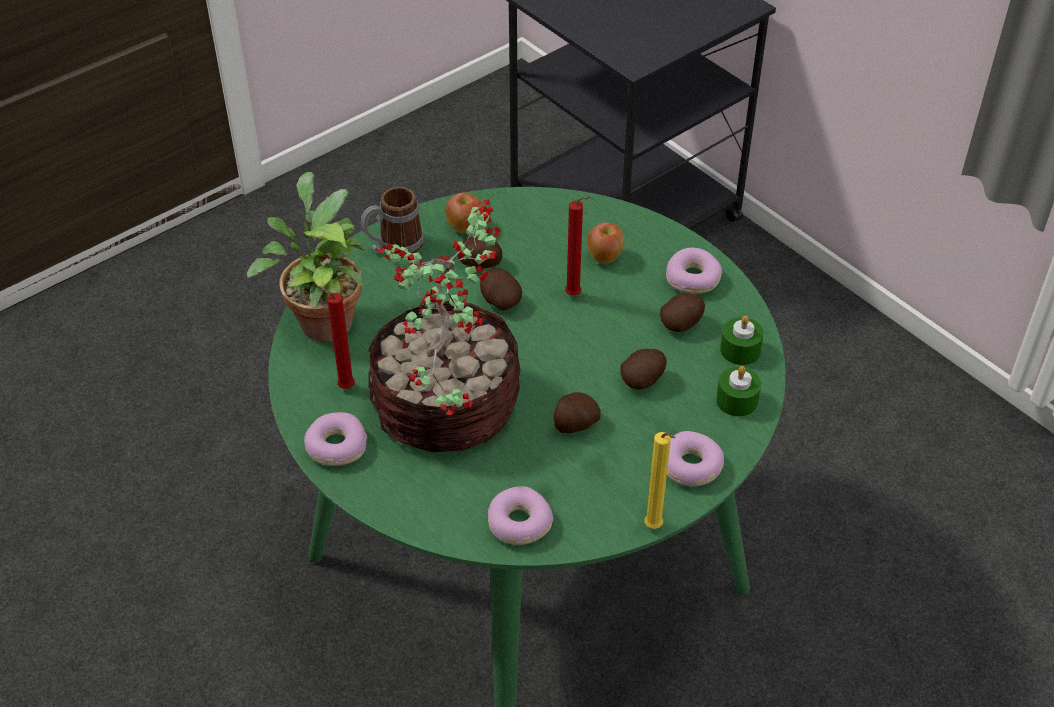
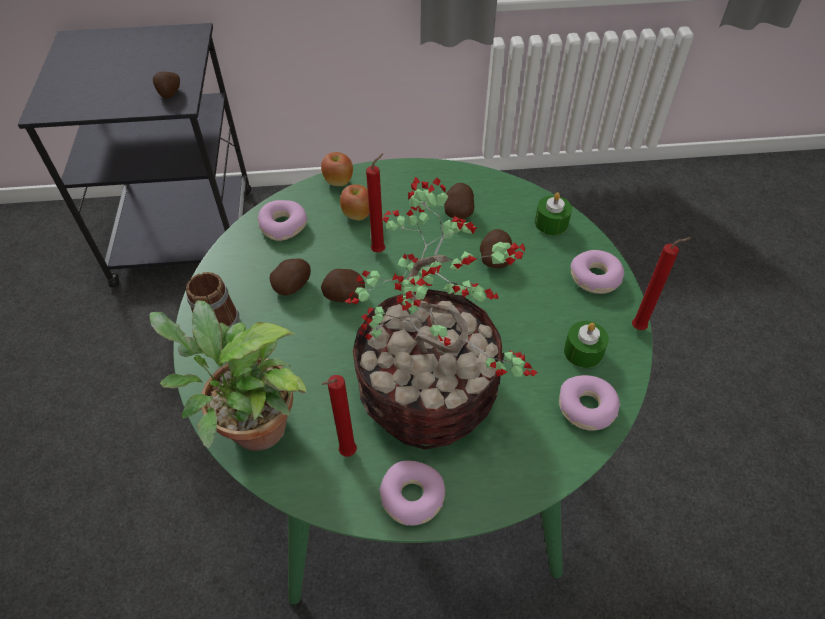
camera: 55 degrees left, 5 degrees up
(464, 227) = (243, 274): apple -> apple (338, 181)
(575, 425) = (509, 319): potato -> potato (169, 93)
(655, 528) = (641, 328): yellow candle -> red candle
(693, 278) = (421, 183): donut -> donut (283, 225)
(740, 350) = (507, 197): green candle -> green candle (583, 351)

